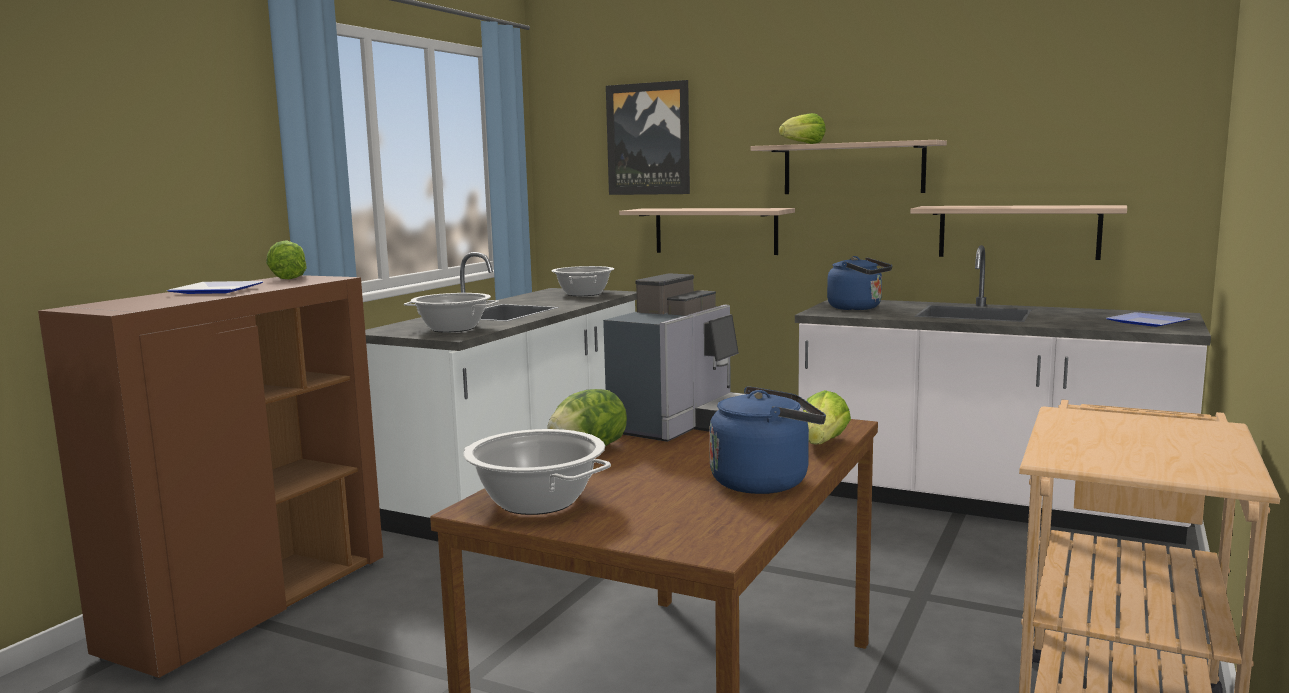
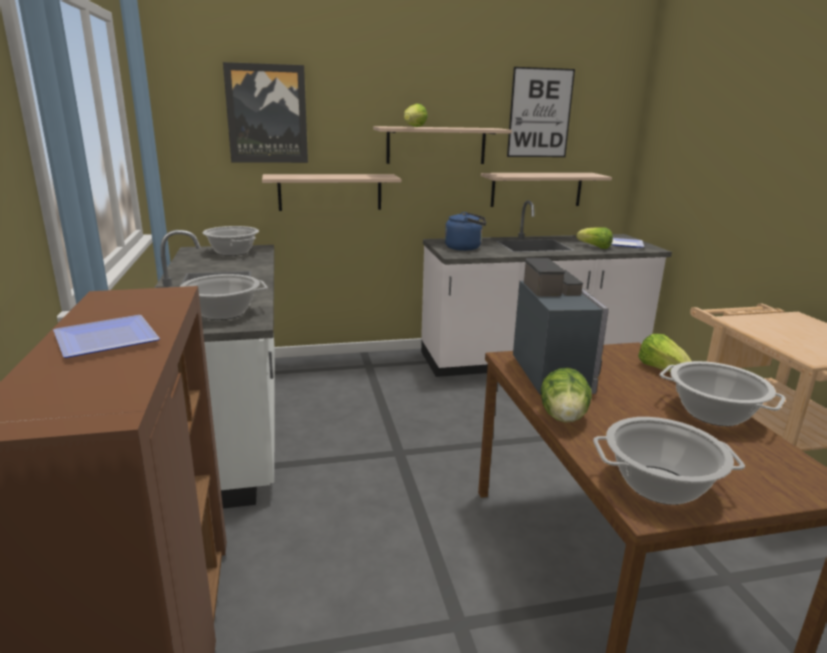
camera: 40 degrees left, 10 degrees up
(290, 277) = (114, 298): lettuce -> lettuce (594, 247)
(765, 482) = (714, 414): blue kettle -> cooking pot
(1017, 115) = (540, 113): none -> picture

